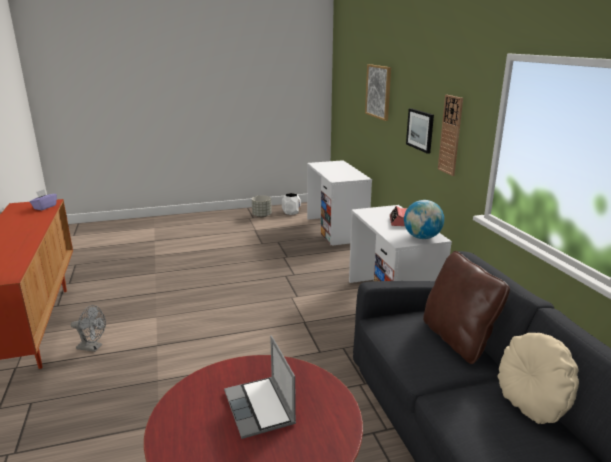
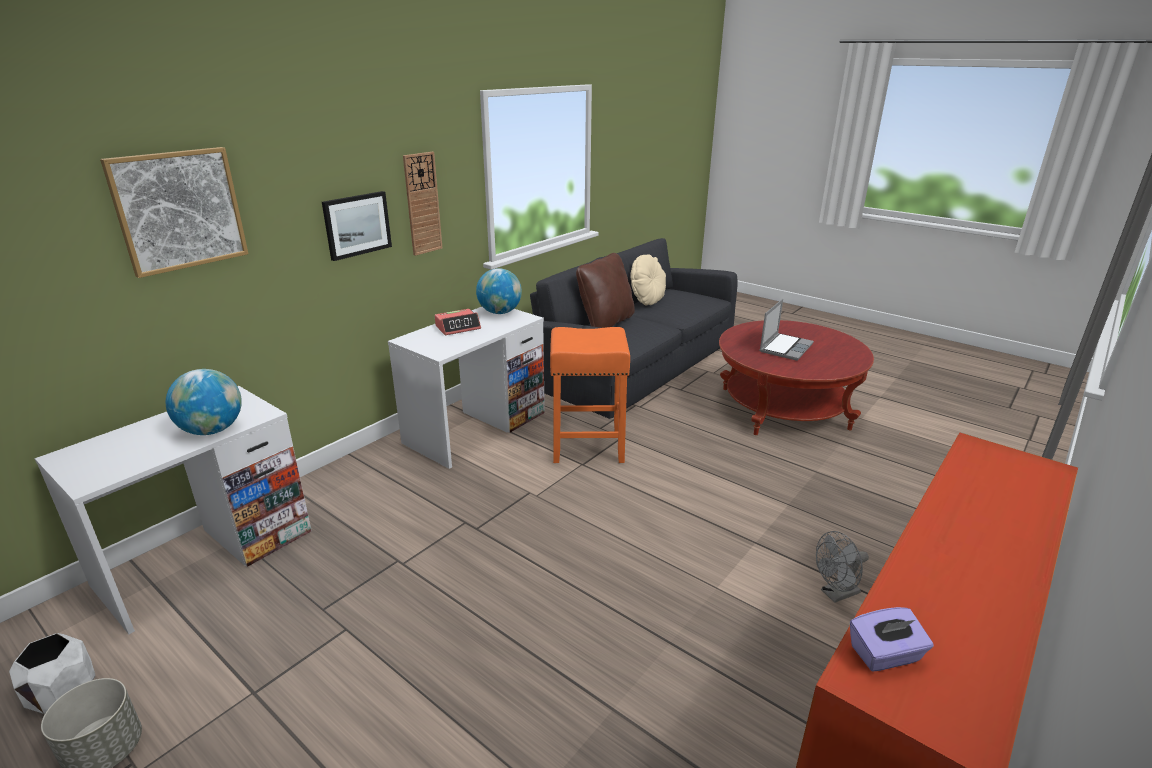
camera: 125 degrees left, 5 degrees up
(93, 347) = (836, 594): grey fan -> grey fan turned 90 degrees counterclockwise
(322, 331) = (586, 447): none -> orange stool
(331, 174) = (212, 430): none -> globe

